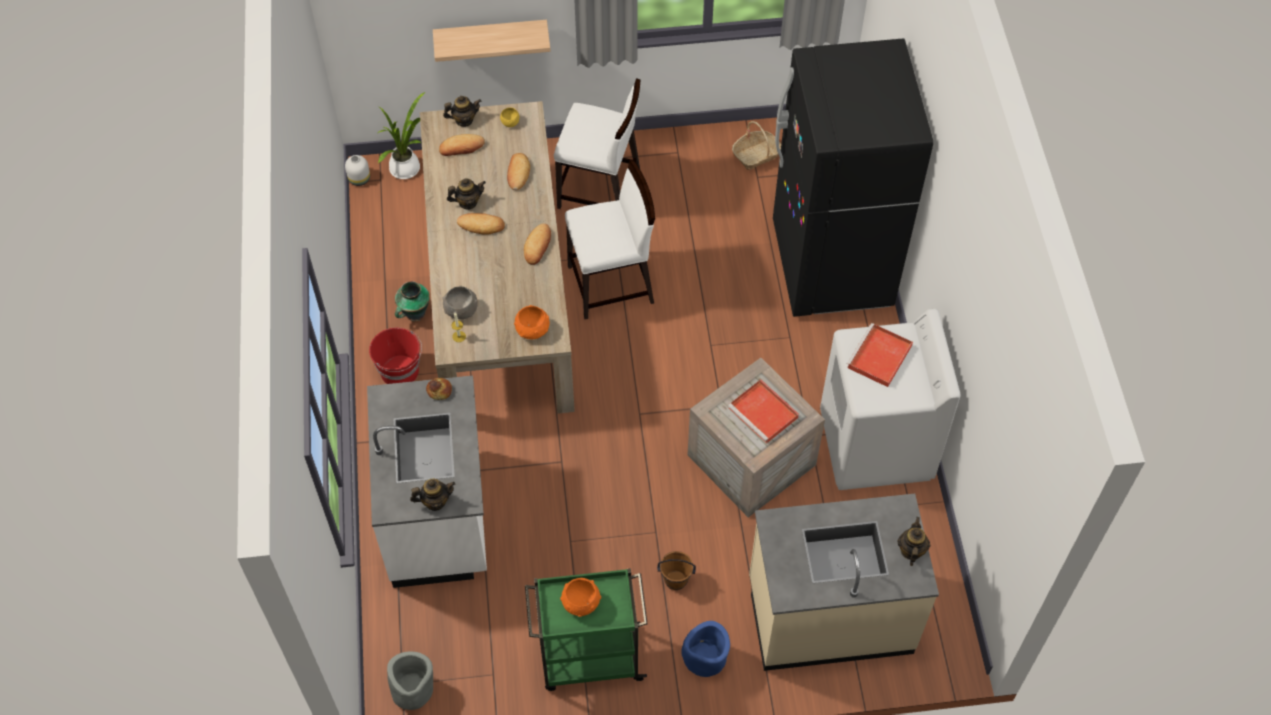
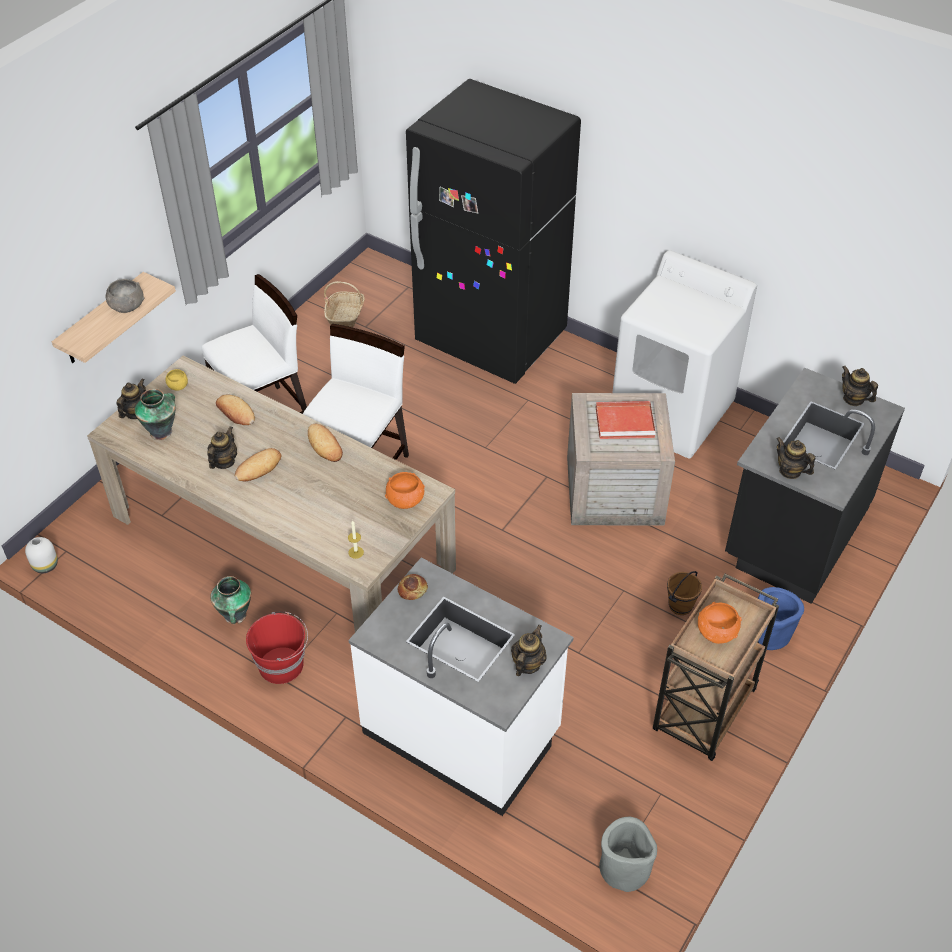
camera: 50 degrees left, 10 degrees down
(407, 168) = (79, 524): potted plant -> none
(461, 147) = (162, 431): bread -> vase
(461, 310) = (330, 534): grey bowl -> grey bowl (126, 306)
(588, 658) = (703, 712): green cart -> brown cart
(779, 552) = (790, 471): none -> teapot
(829, 614) = (794, 533): beige counter -> black counter
(879, 358) = (671, 309): red tray -> none

